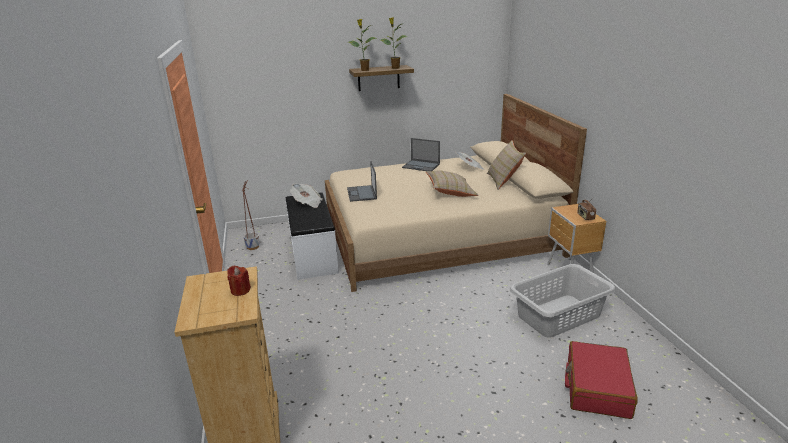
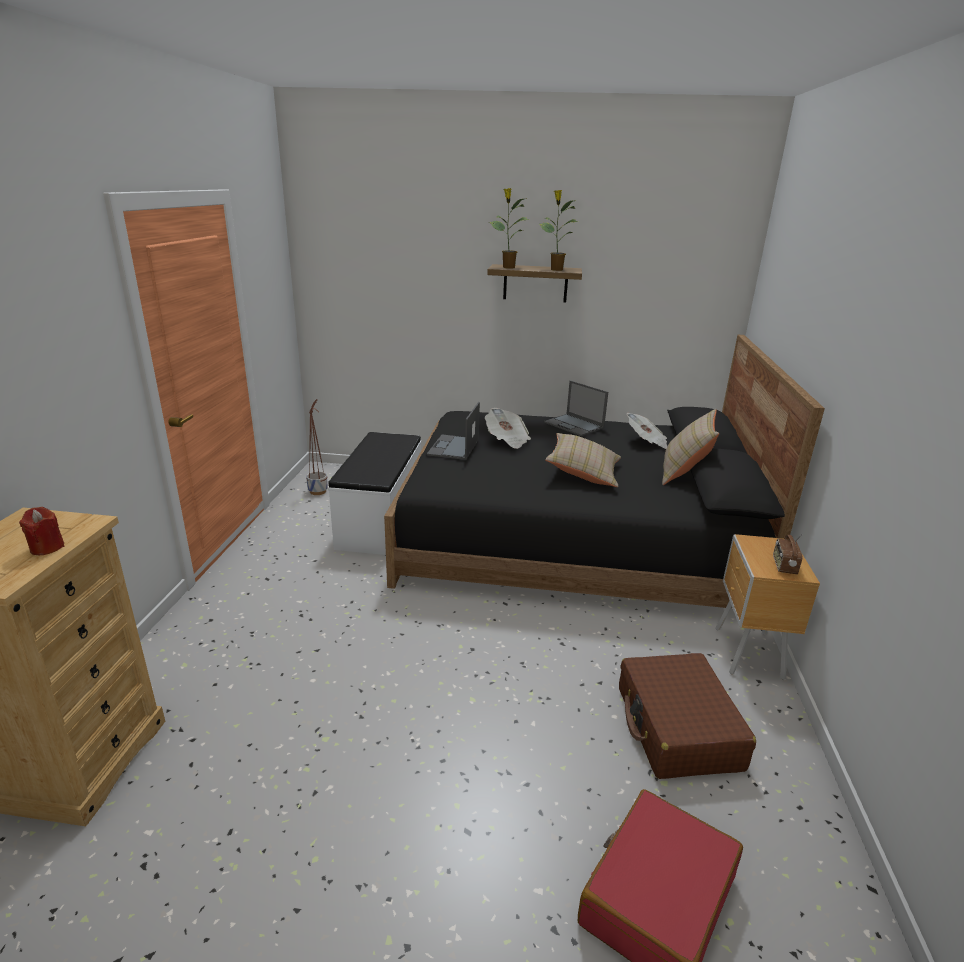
camera: 20 degrees right, 0 degrees up
(307, 203) = (386, 446): newspaper -> newspaper (507, 440)
(439, 236) = (572, 538): beige bed -> black bed
(559, 316) = (677, 728): grey laundry basket -> brown suitcase

